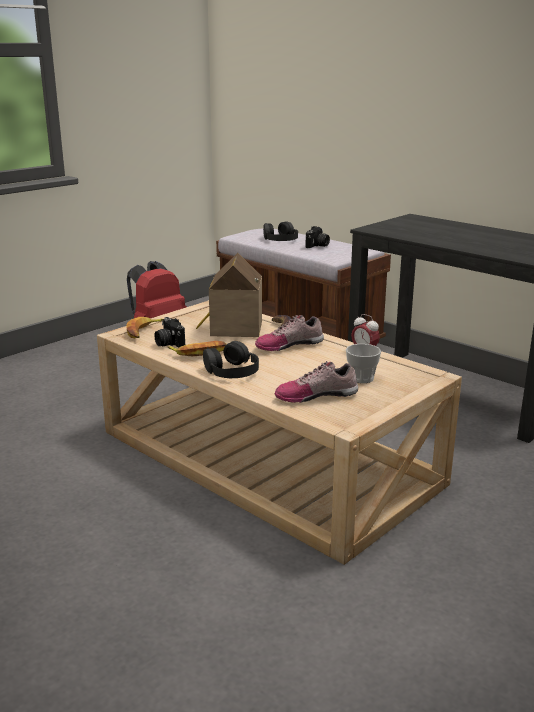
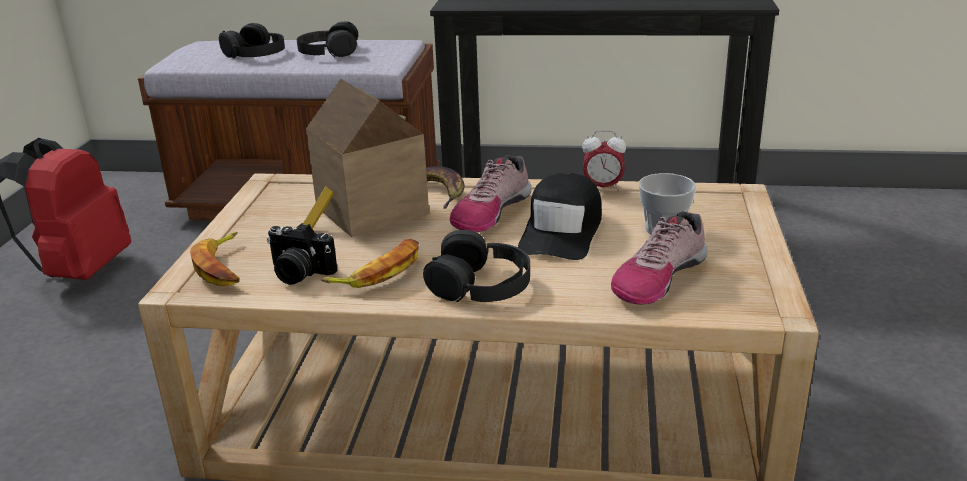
camera: 35 degrees left, 5 degrees up
(309, 363) = (562, 231): none -> black cap
(317, 246) = (328, 51): camera -> black headphones

